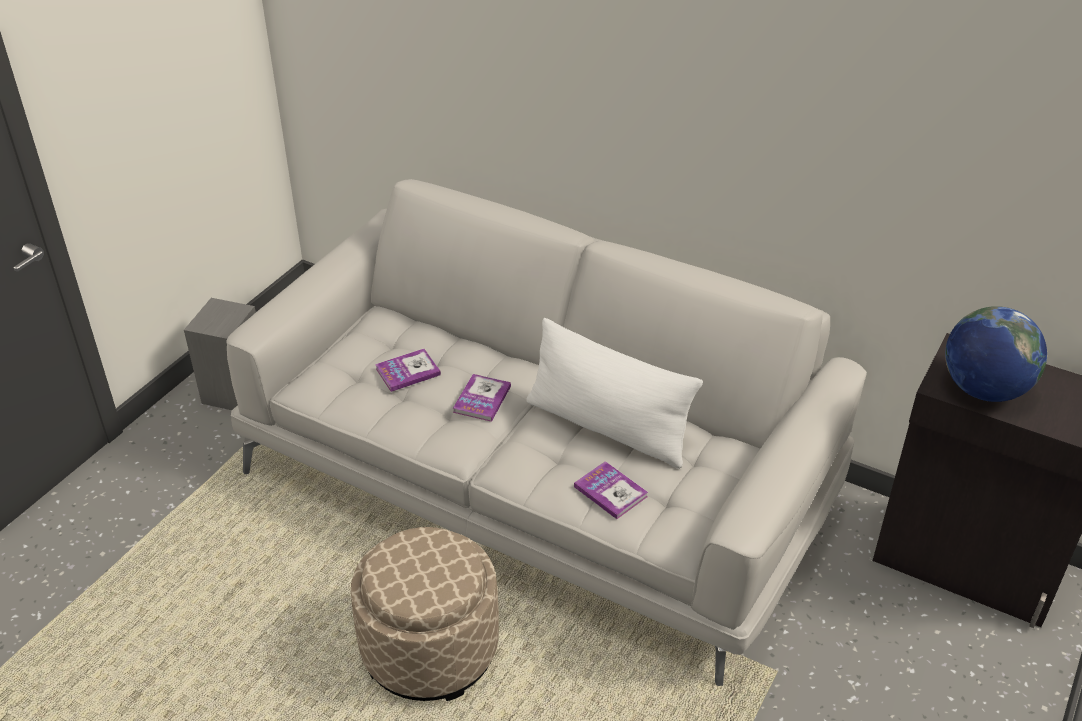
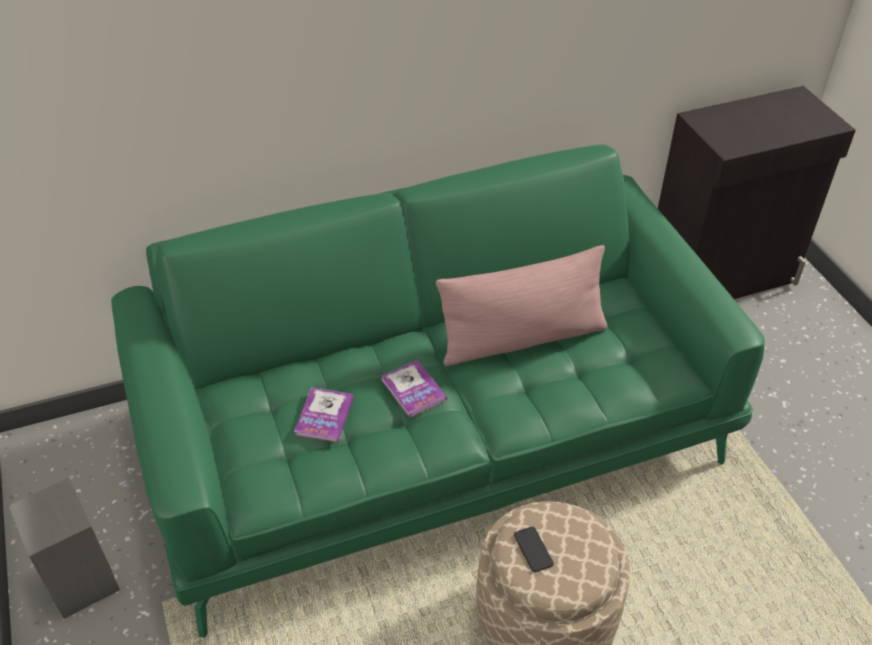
camera: 50 degrees left, 5 degrees up
(410, 553) = (533, 549): none -> phone
(540, 480) = (436, 432): white sofa -> green sofa
(607, 427) = (522, 339): white pillow -> pink pillow
(610, 491) = (595, 380): book -> none
(983, 389) = (748, 134): globe -> none

